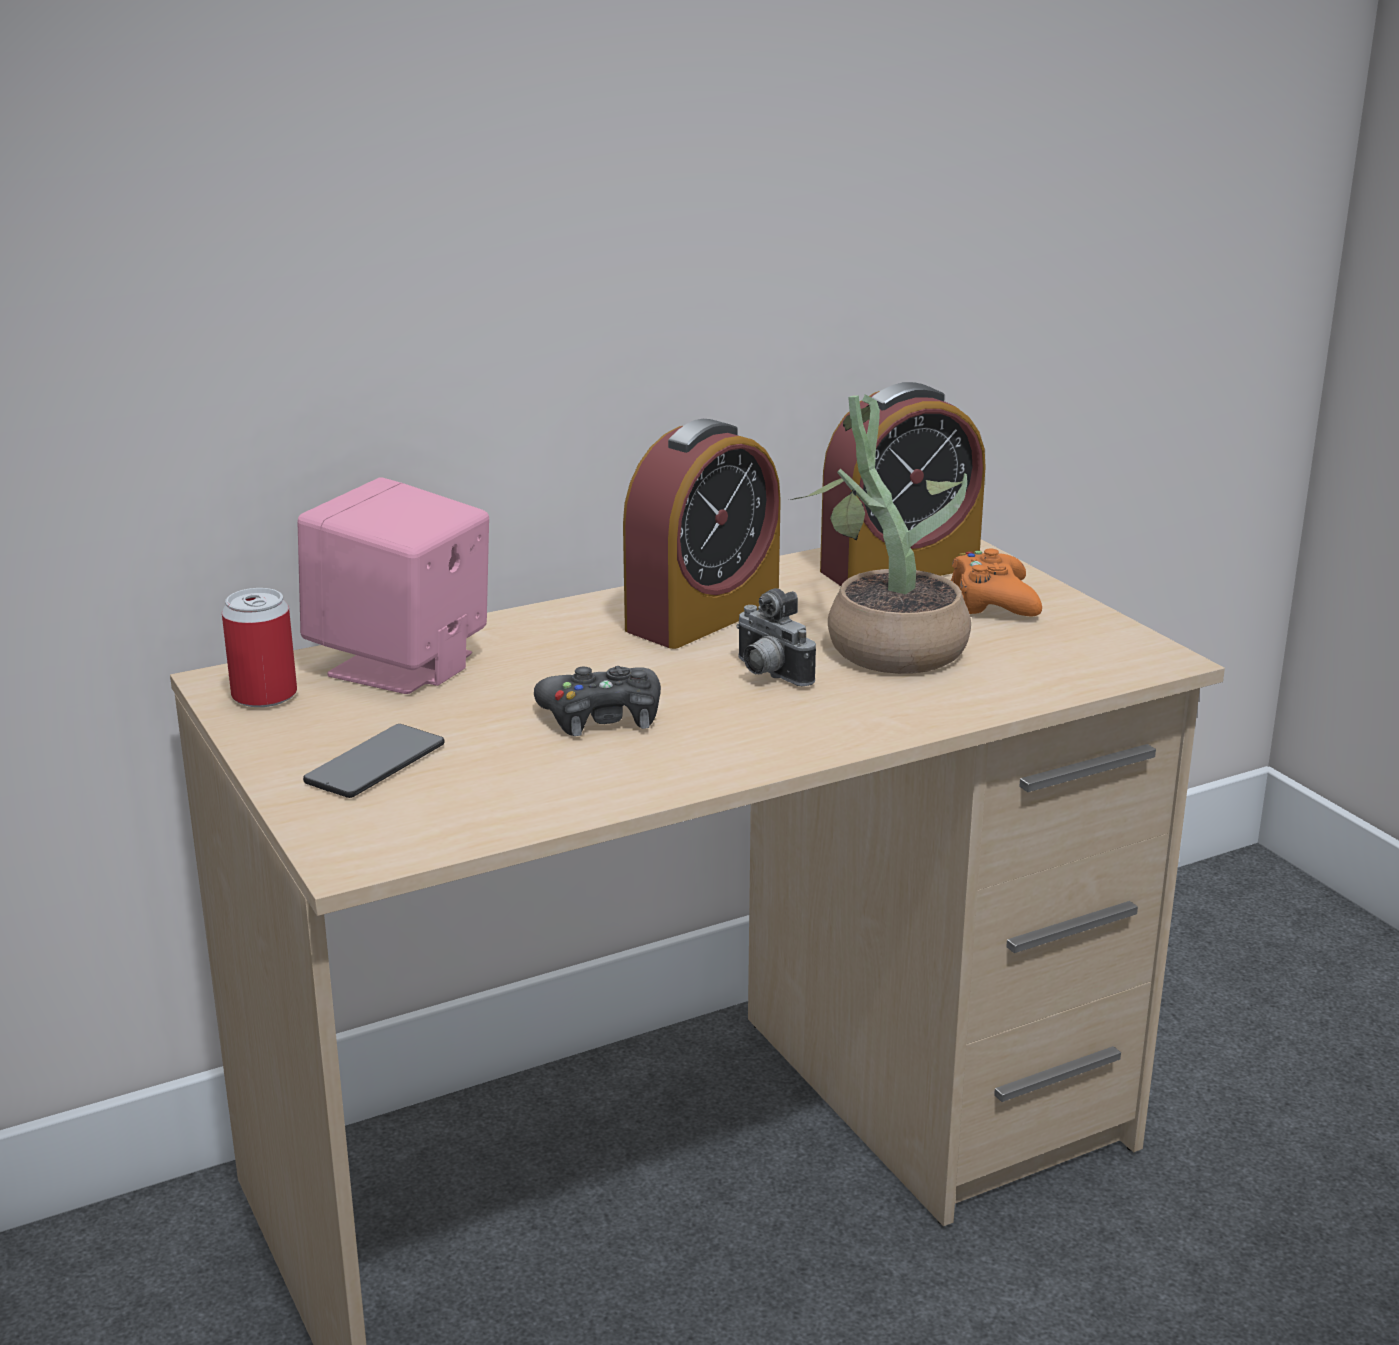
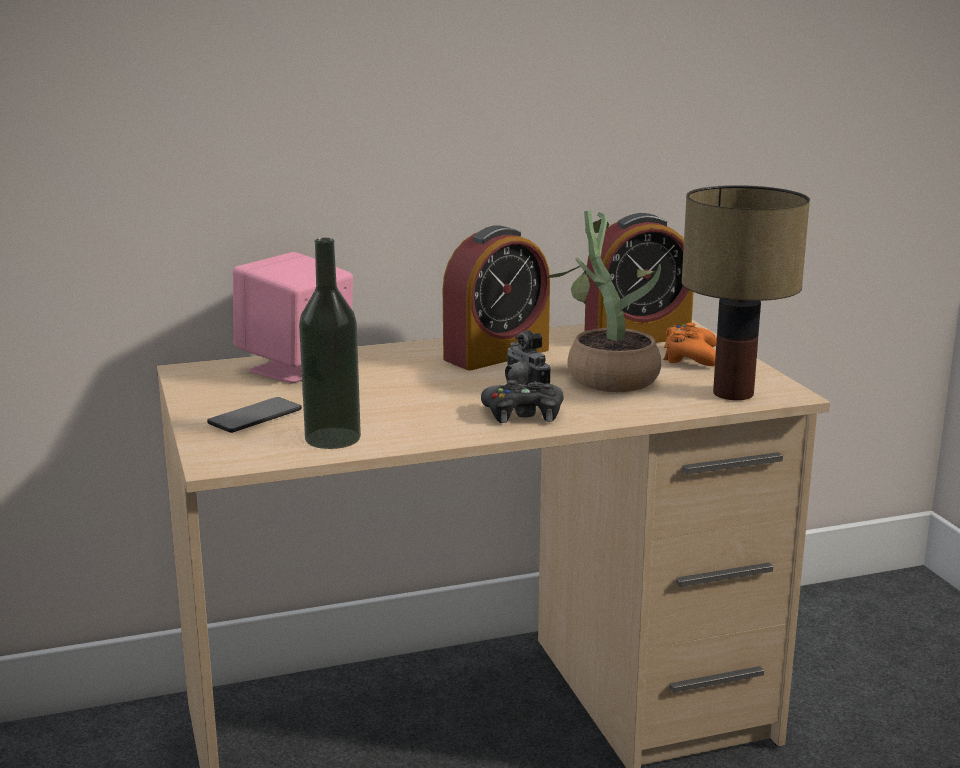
camera: 10 degrees right, 5 degrees down
(264, 696) = (206, 379): can -> none
(517, 795) = (332, 438): none -> bottle
(602, 716) = (406, 402): black game controller -> black game controller (523, 414)
(1086, 663) = (735, 393): none -> table lamp

